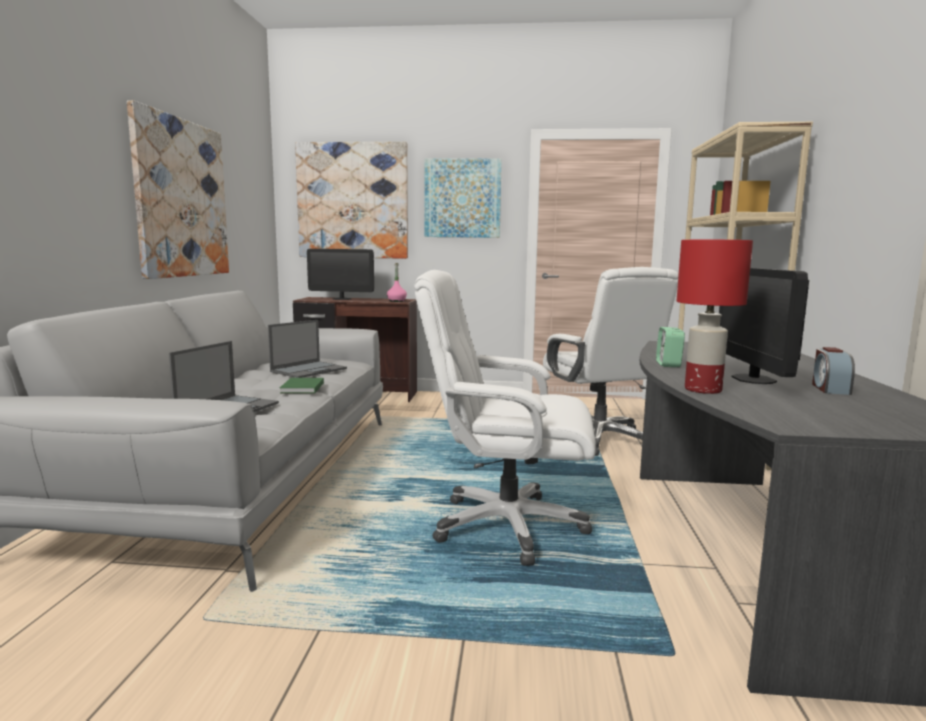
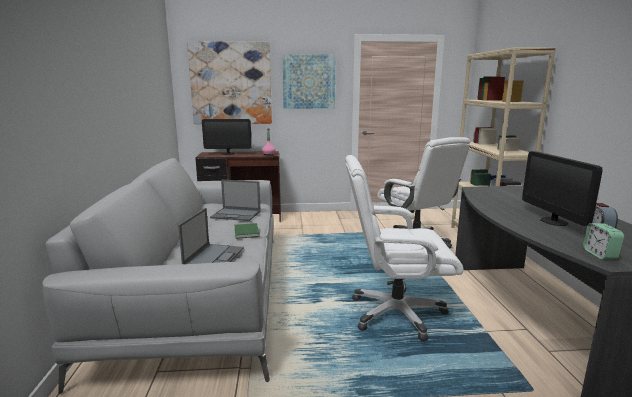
camera: 10 degrees left, 5 degrees up
(182, 199) = (130, 95): picture -> none
(309, 370) = (236, 214): laptop -> laptop turned 75 degrees clockwise
(668, 364) = (495, 210): alarm clock -> alarm clock (600, 254)
(701, 390) = (536, 234): red table lamp -> none

